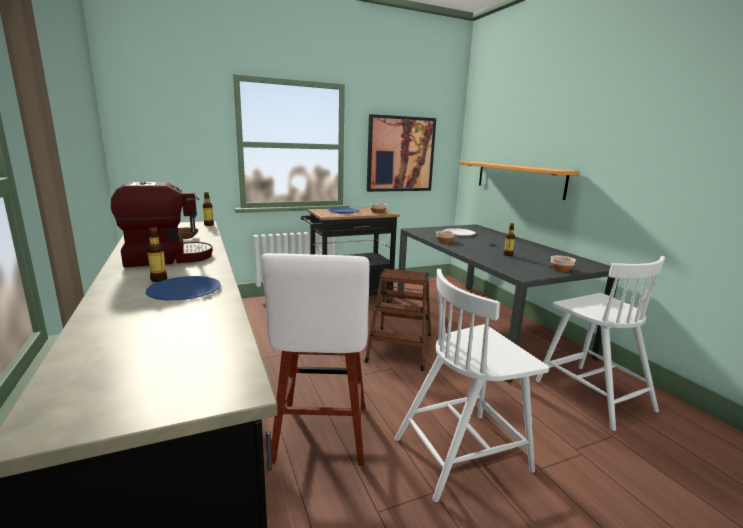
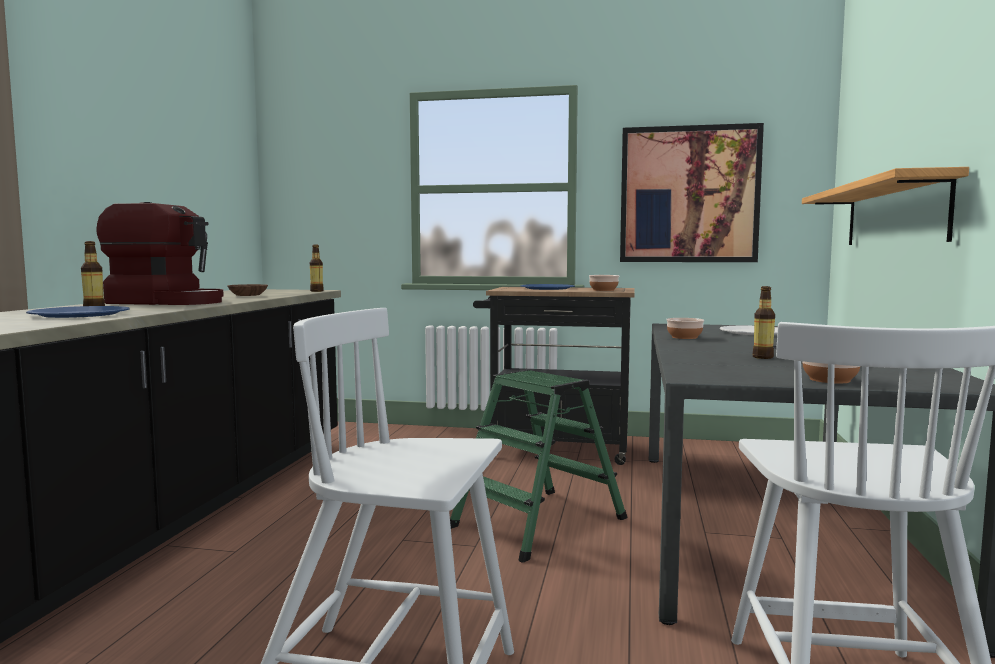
camera: 35 degrees right, 10 degrees down
(320, 434) = (245, 589): white stool -> none
(400, 347) = (539, 522): brown step ladder -> green step ladder

